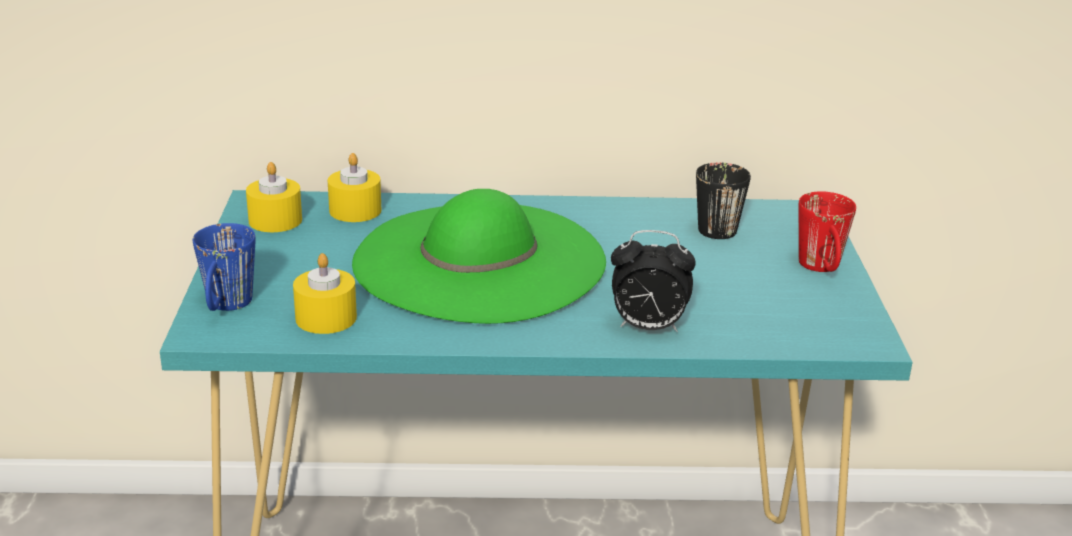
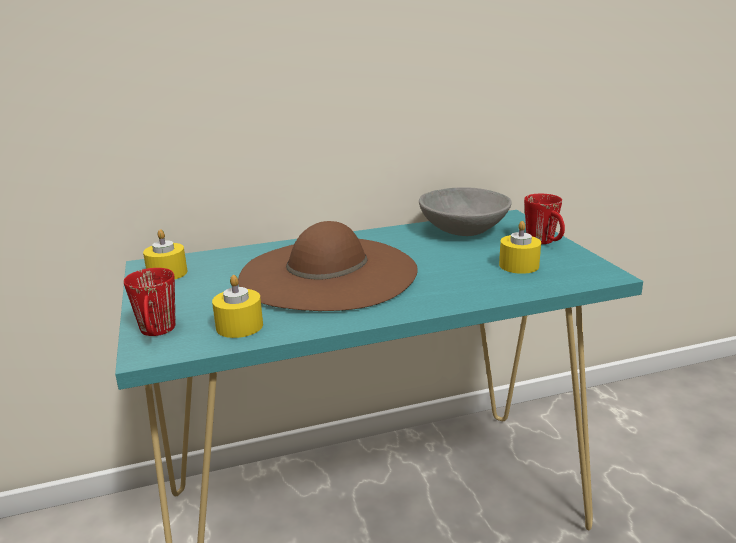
camera: 15 degrees left, 5 degrees down
(226, 307) = (157, 333): blue mug -> red mug
(355, 210) = (222, 259): yellow candle -> yellow candle (519, 265)
(479, 261) = (328, 273): green hat -> brown hat
(647, 328) = (468, 291): alarm clock -> none
(717, 225) = (463, 230): black mug -> grey bowl

